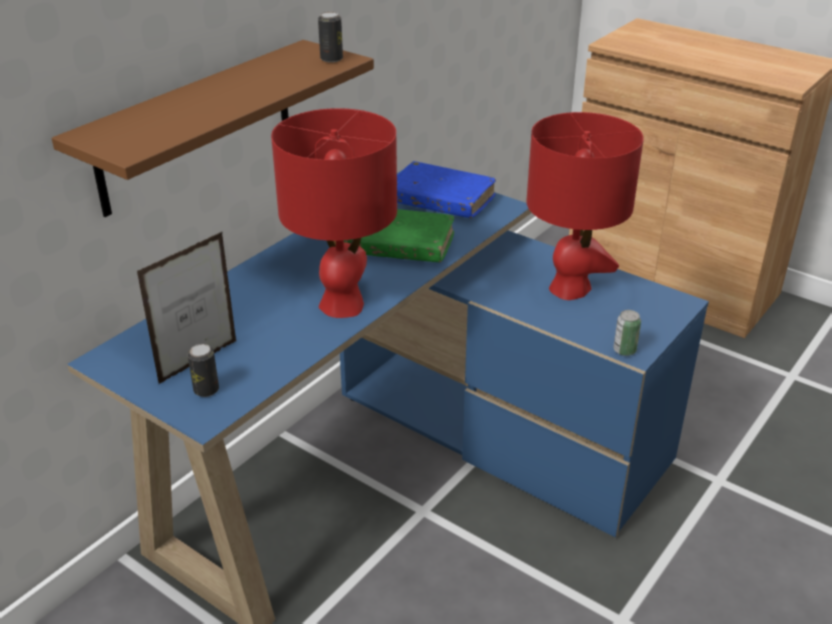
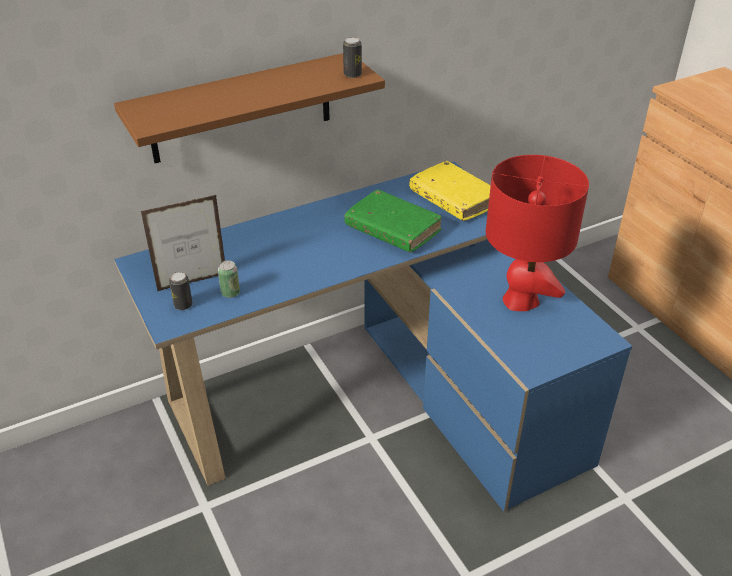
camera: 25 degrees right, 5 degrees up
(343, 304) = (317, 267): red table lamp -> none
(441, 200) = (453, 199): blue book -> yellow book
(624, 350) = (524, 367): can -> can (230, 293)

